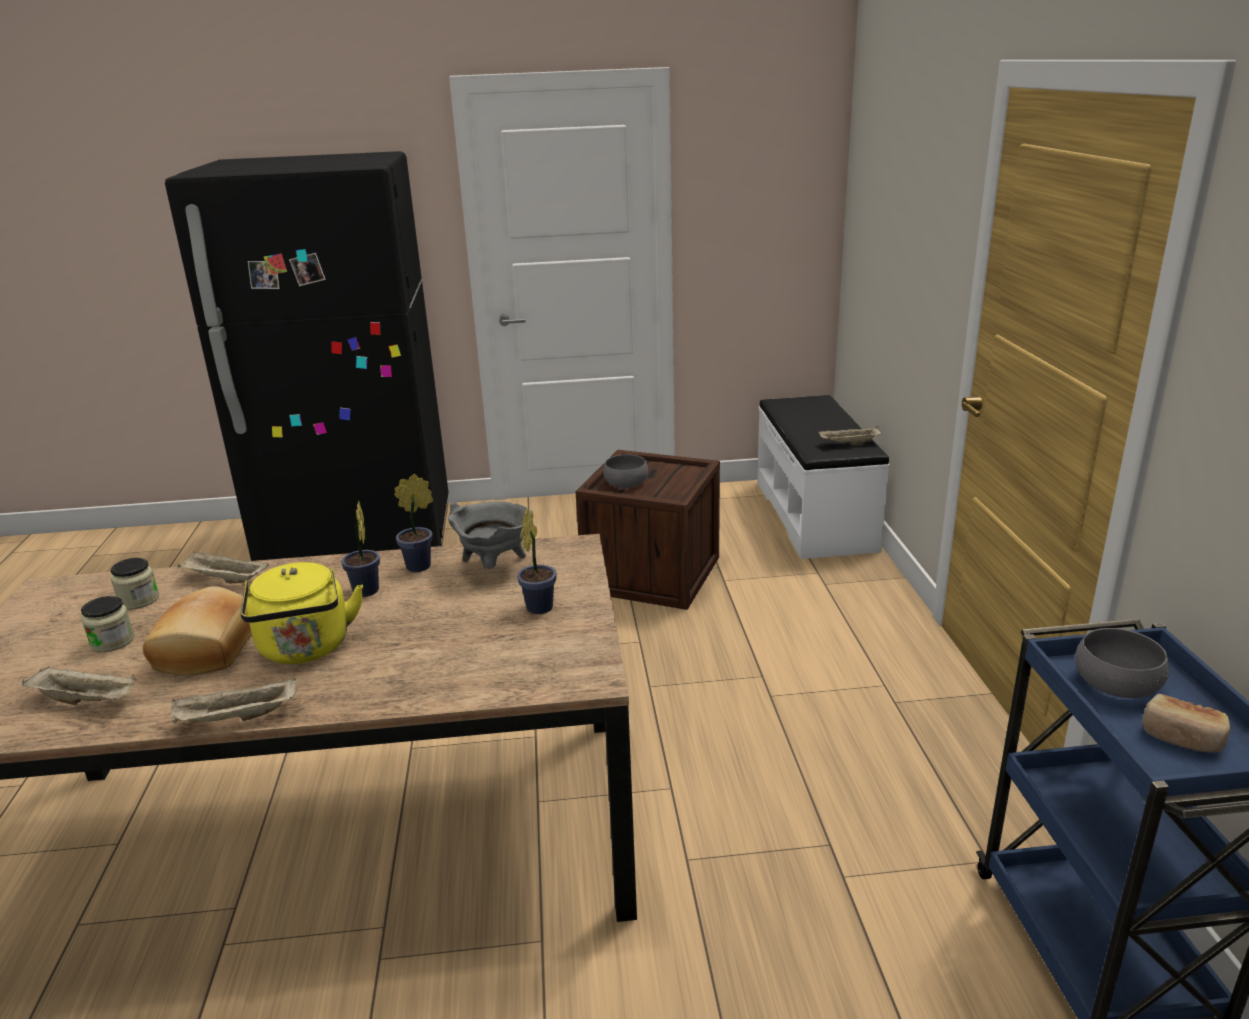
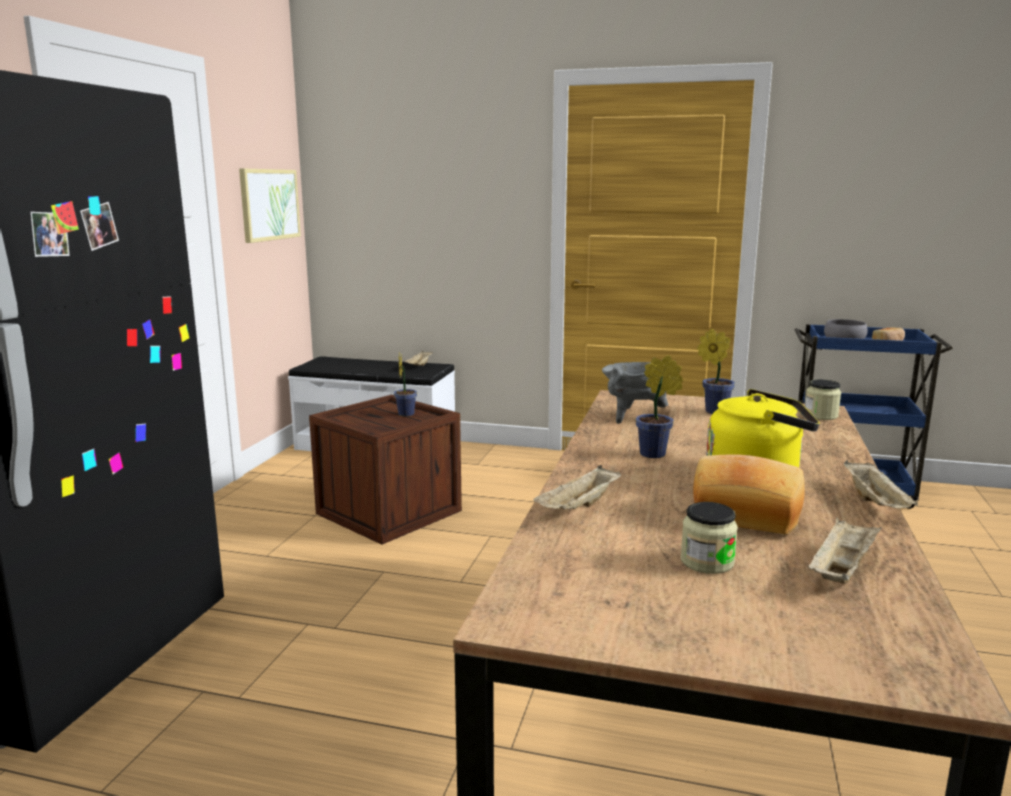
camera: 70 degrees left, 10 degrees down
(139, 600) = (601, 551): jar -> jar (820, 415)
(422, 565) = (615, 435): potted plant -> potted plant (406, 413)
(626, 483) = (380, 424): grey bowl -> none
(767, 216) = (269, 204): none -> picture

